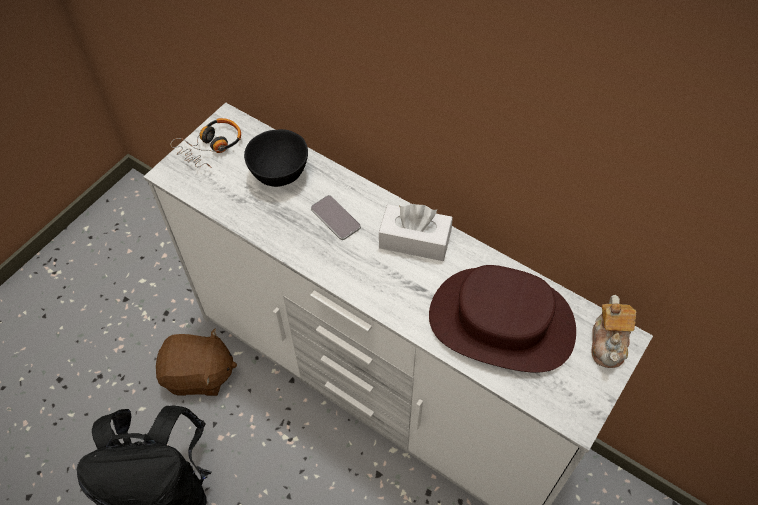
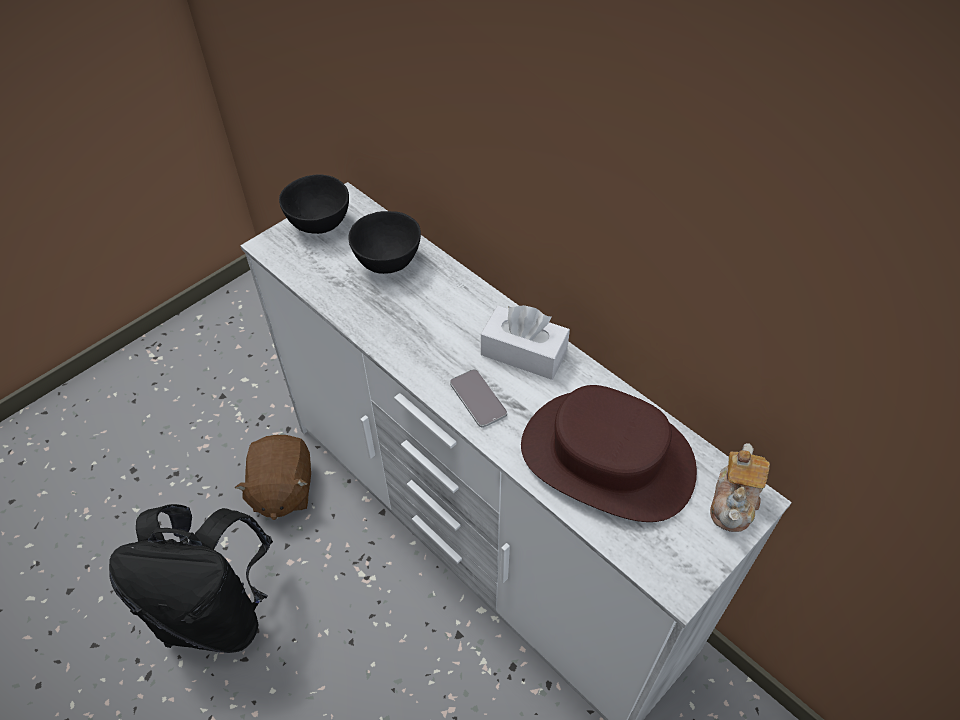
camera: 10 degrees right, 5 degrees down
(199, 375) = (282, 490): brown plush toy -> brown plush toy turned 75 degrees clockwise
(211, 147) = (320, 225): headphones -> black bowl
(335, 218) = (439, 316): phone -> phone (478, 398)

